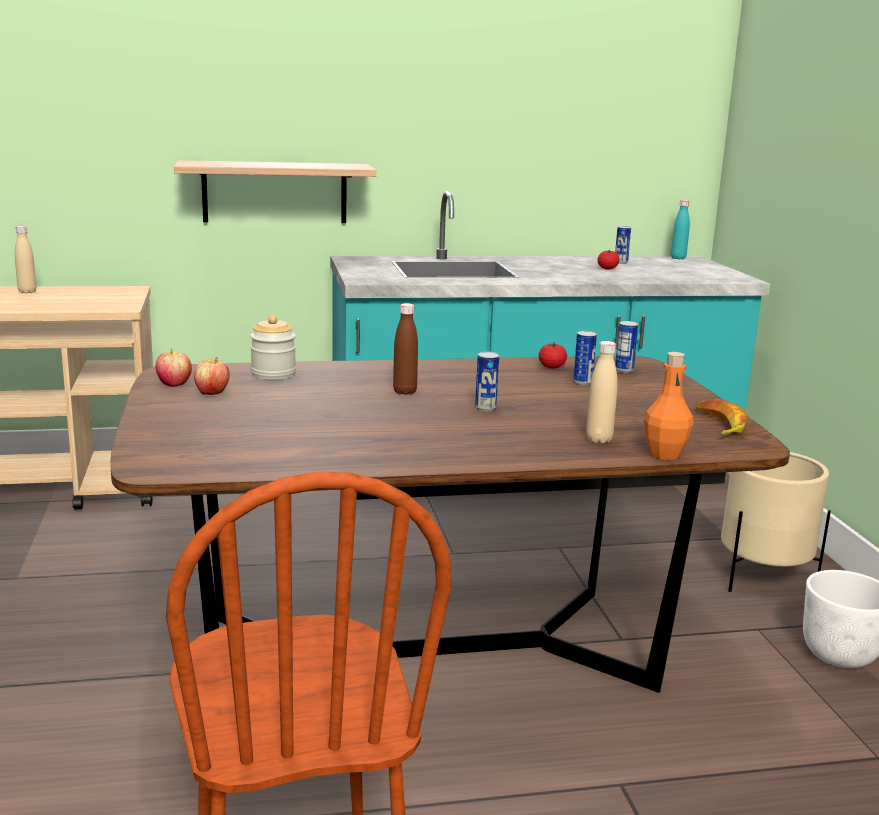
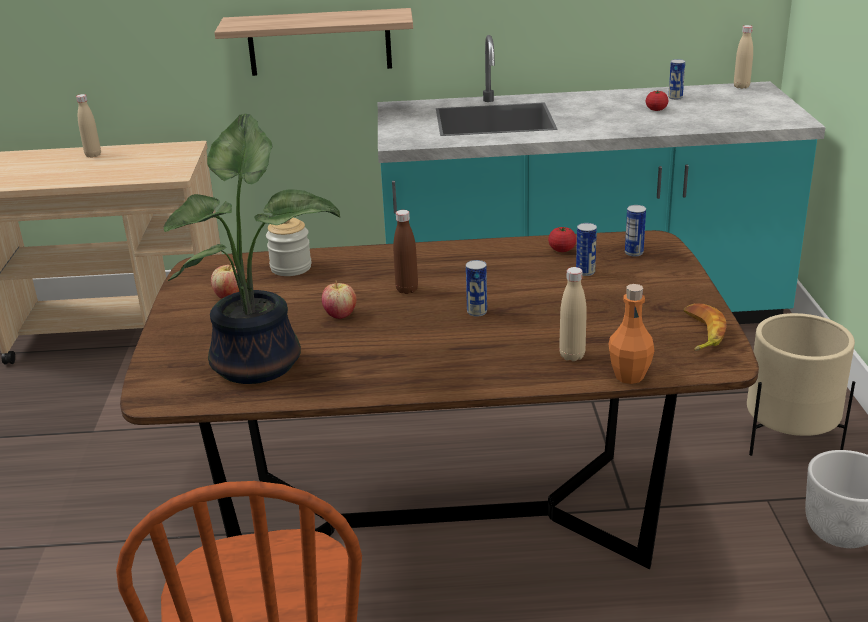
camera: 10 degrees right, 10 degrees up
(174, 384) = (198, 284): apple -> apple (340, 315)
(266, 442) = (261, 362): none -> potted plant
(678, 258) = (741, 86): turquoise bottle -> beige bottle

